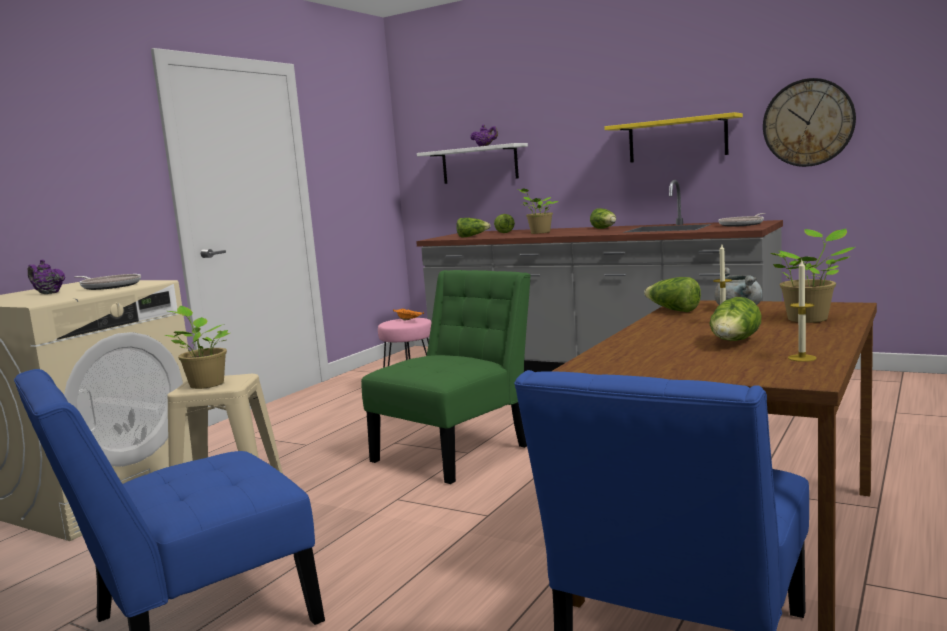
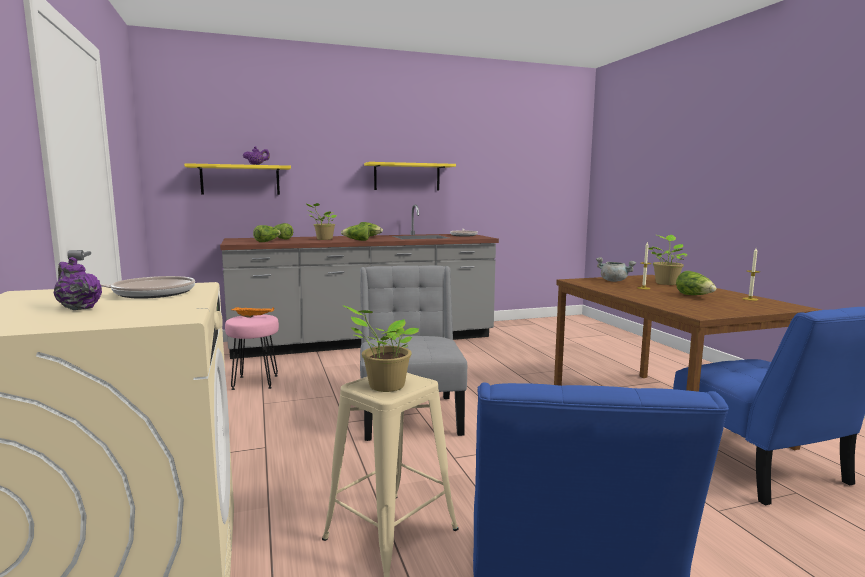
camera: 50 degrees left, 0 degrees up
(48, 293) = (79, 308): purple teapot -> purple teapot turned 60 degrees clockwise
(457, 451) = (410, 414): green chair -> grey chair
(479, 164) = (240, 180): white shelf -> yellow shelf
(673, 310) = (588, 284): lettuce -> lettuce (357, 240)
(808, 123) = (483, 175): wall clock -> none

